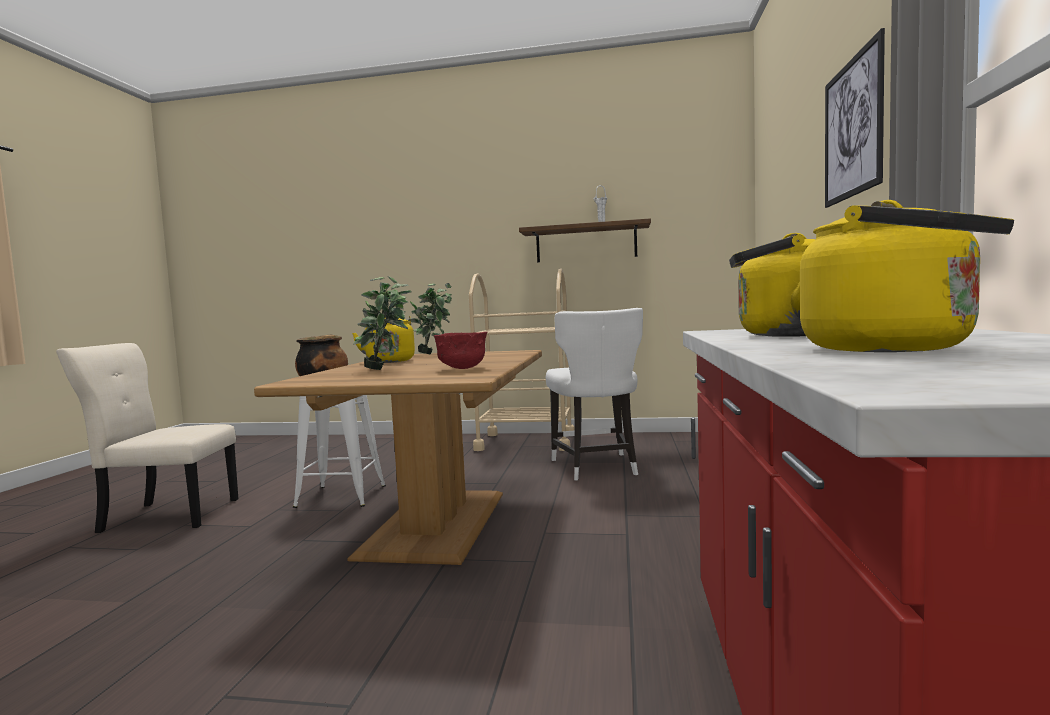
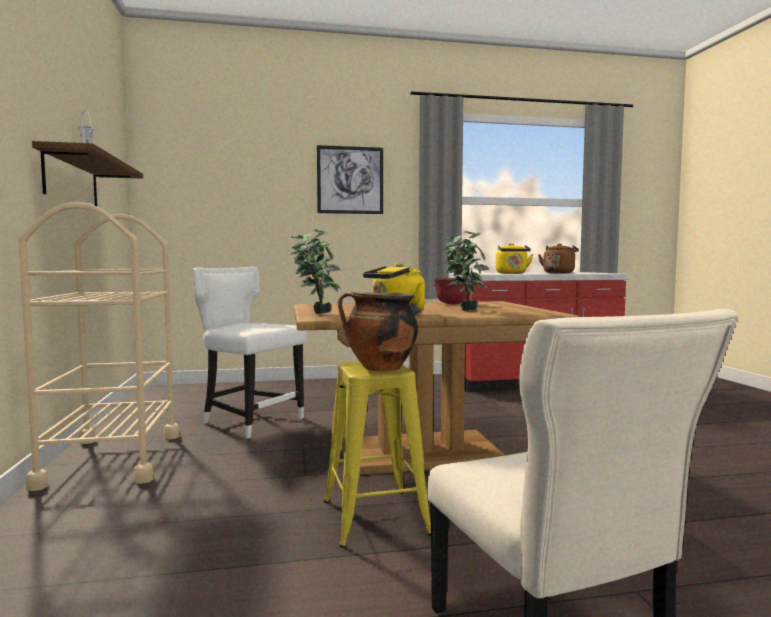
camera: 110 degrees left, 0 degrees up
(341, 496) = (375, 517): white stool -> yellow stool
(596, 467) = (250, 421): white chair -> white chair turned 120 degrees counterclockwise
(896, 349) = (559, 273): yellow kettle -> brown kettle

